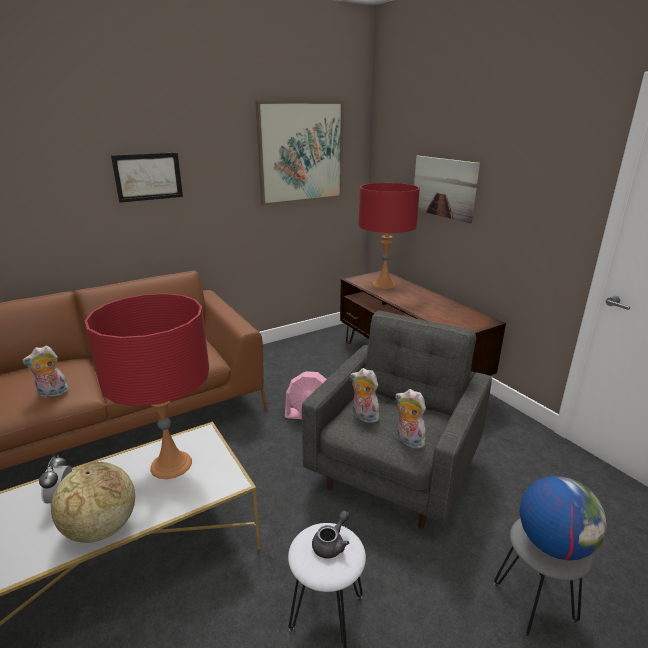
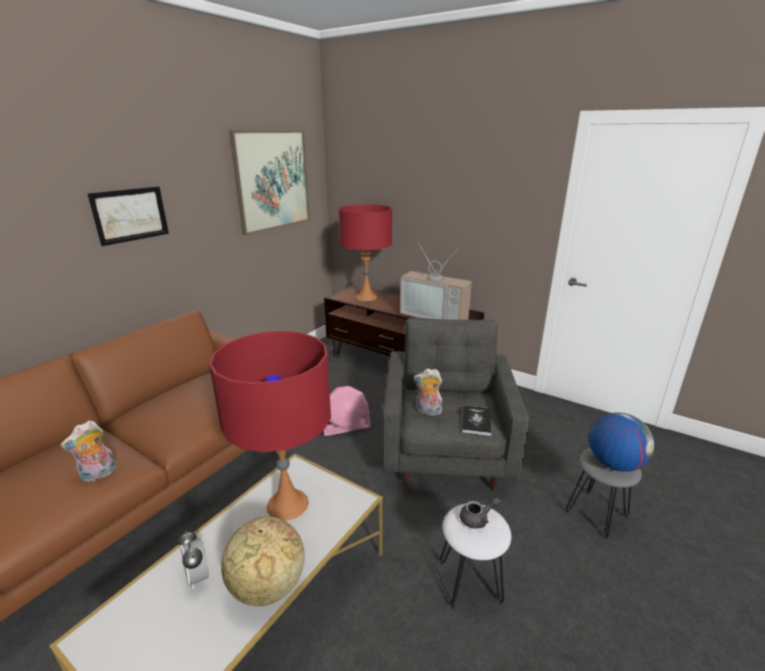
camera: 25 degrees left, 0 degrees up
(332, 544) = (478, 519): grey teapot -> grey teapot turned 60 degrees clockwise
(408, 441) = (476, 421): plush toy -> book
(444, 187) = (412, 205): picture -> none
(444, 316) = (436, 315): none -> television

